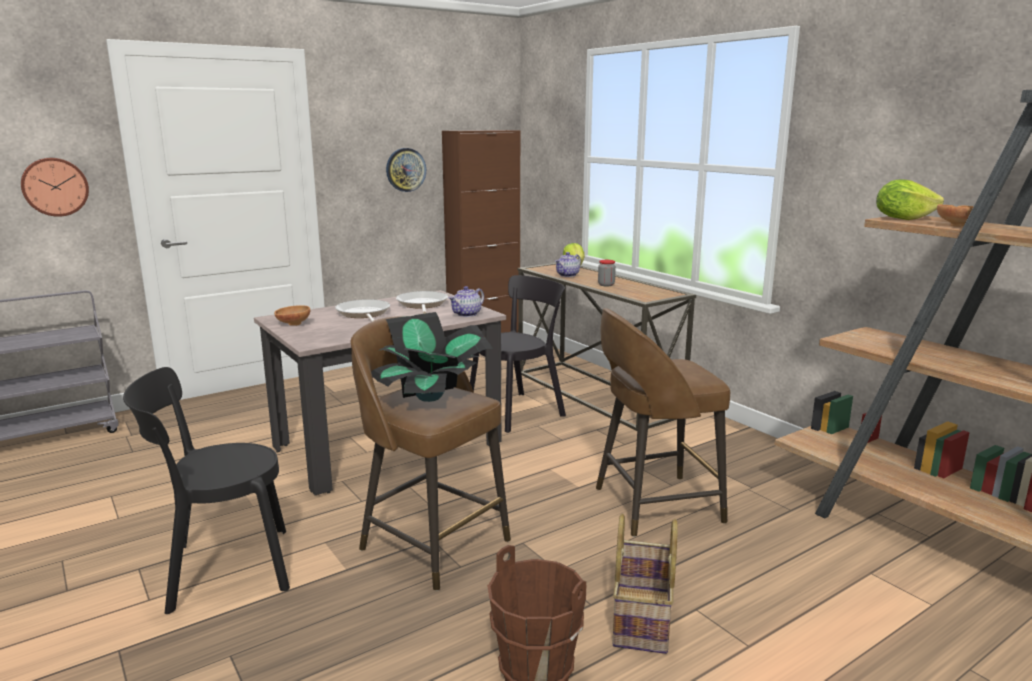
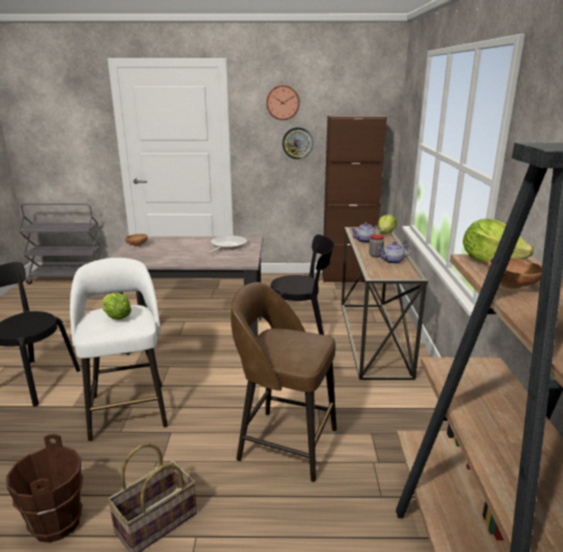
camera: 35 degrees right, 5 degrees up
(55, 187) = (81, 144): wall clock -> wall clock (283, 102)
(363, 314) = (183, 246): frying pan -> none
(431, 397) = (116, 317): potted plant -> lettuce
(432, 543) = (128, 409): brown stool -> white stool
(467, 314) = (236, 260): teapot -> teapot (393, 261)

